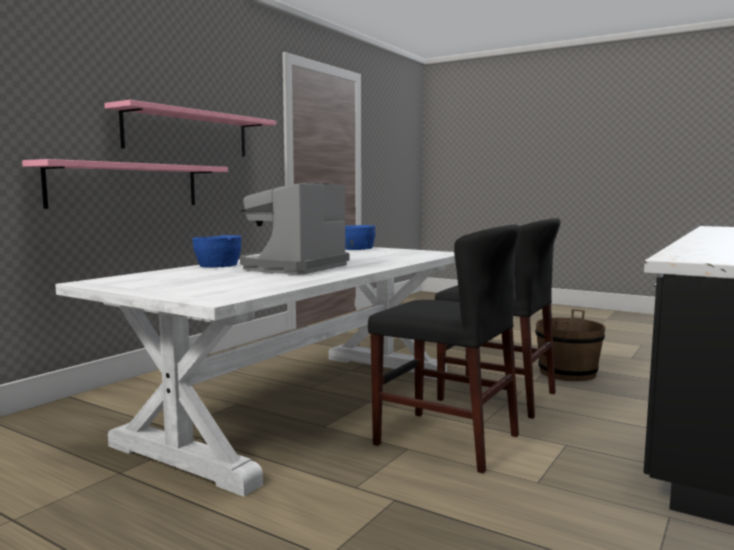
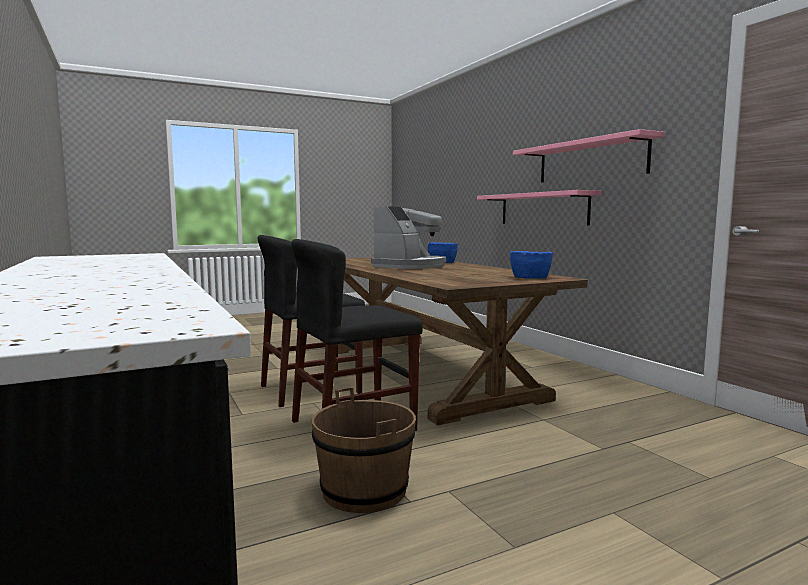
camera: 120 degrees right, 0 degrees up
(293, 268) = (410, 266): coffee machine -> coffee machine turned 60 degrees clockwise
(305, 405) = (422, 372): white dining table -> brown dining table

